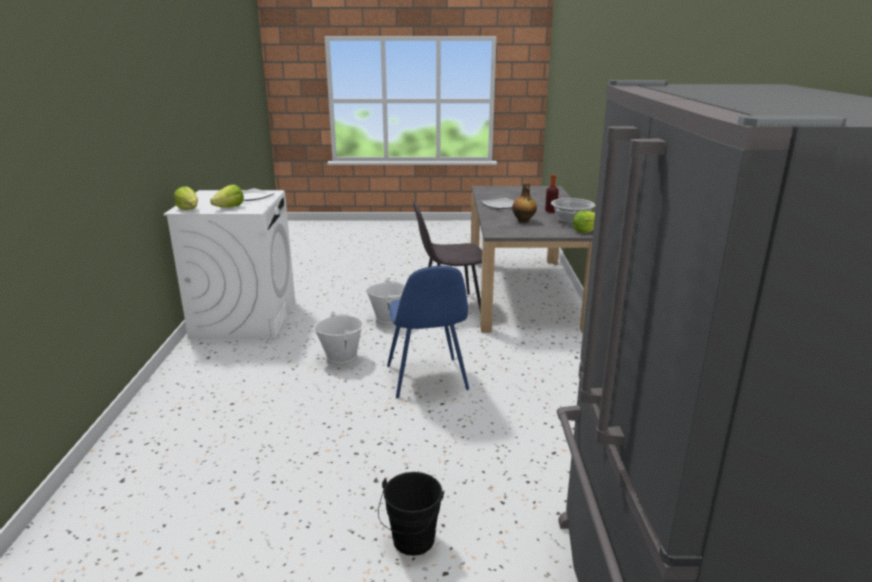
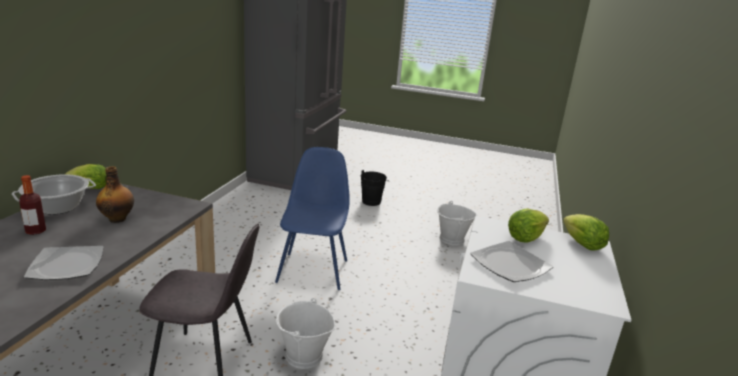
camera: 165 degrees left, 0 degrees up
(342, 359) = (379, 308): white bucket -> white bucket (451, 239)

